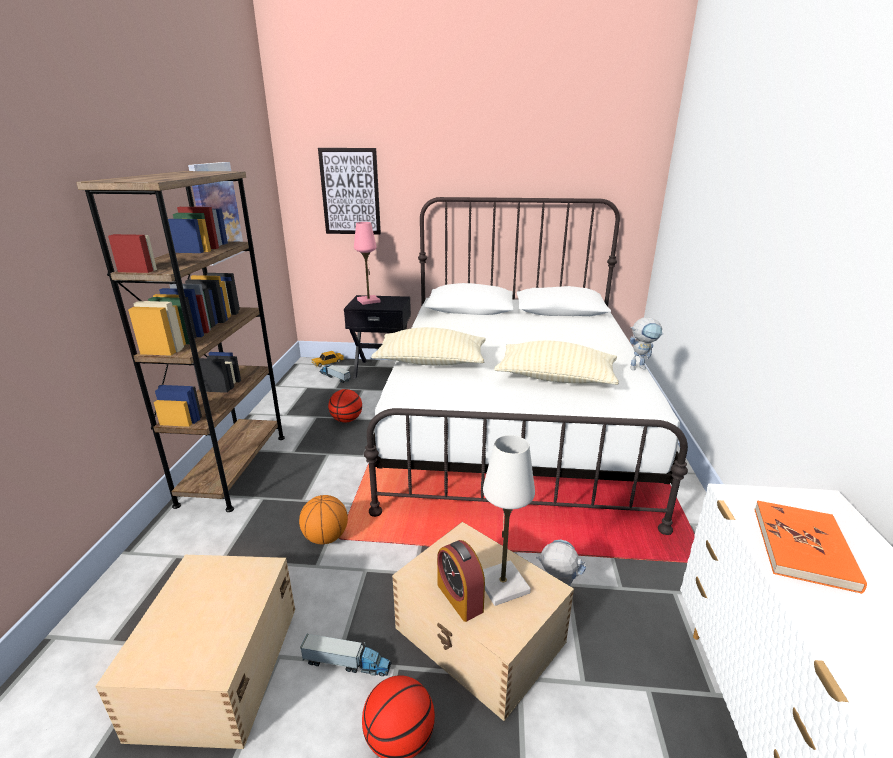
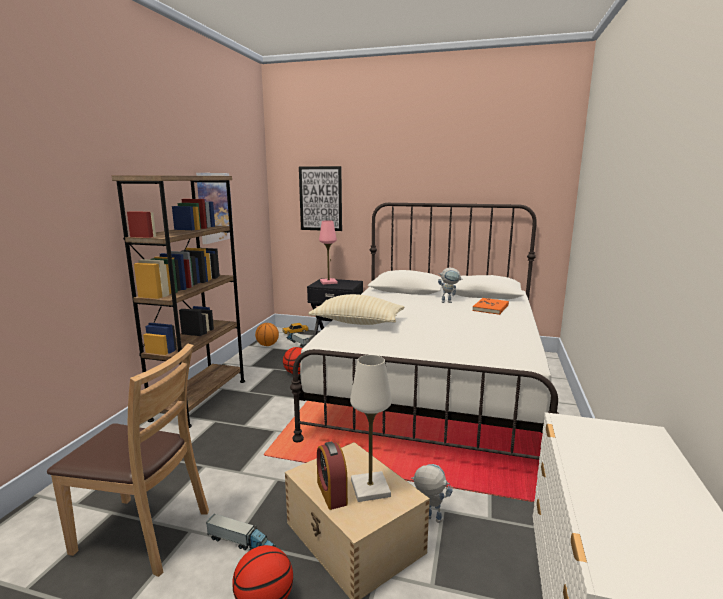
camera: 10 degrees right, 10 degrees down
(217, 670) = (143, 533): beige storage box -> brown chair
(326, 537) = (253, 453): basketball -> basketball (267, 345)
(556, 378) = (455, 339): beige pillow -> none
(640, 367) = (533, 335): toy robot -> toy robot (449, 302)
(803, 548) = (606, 461): orange book -> orange book (491, 308)

